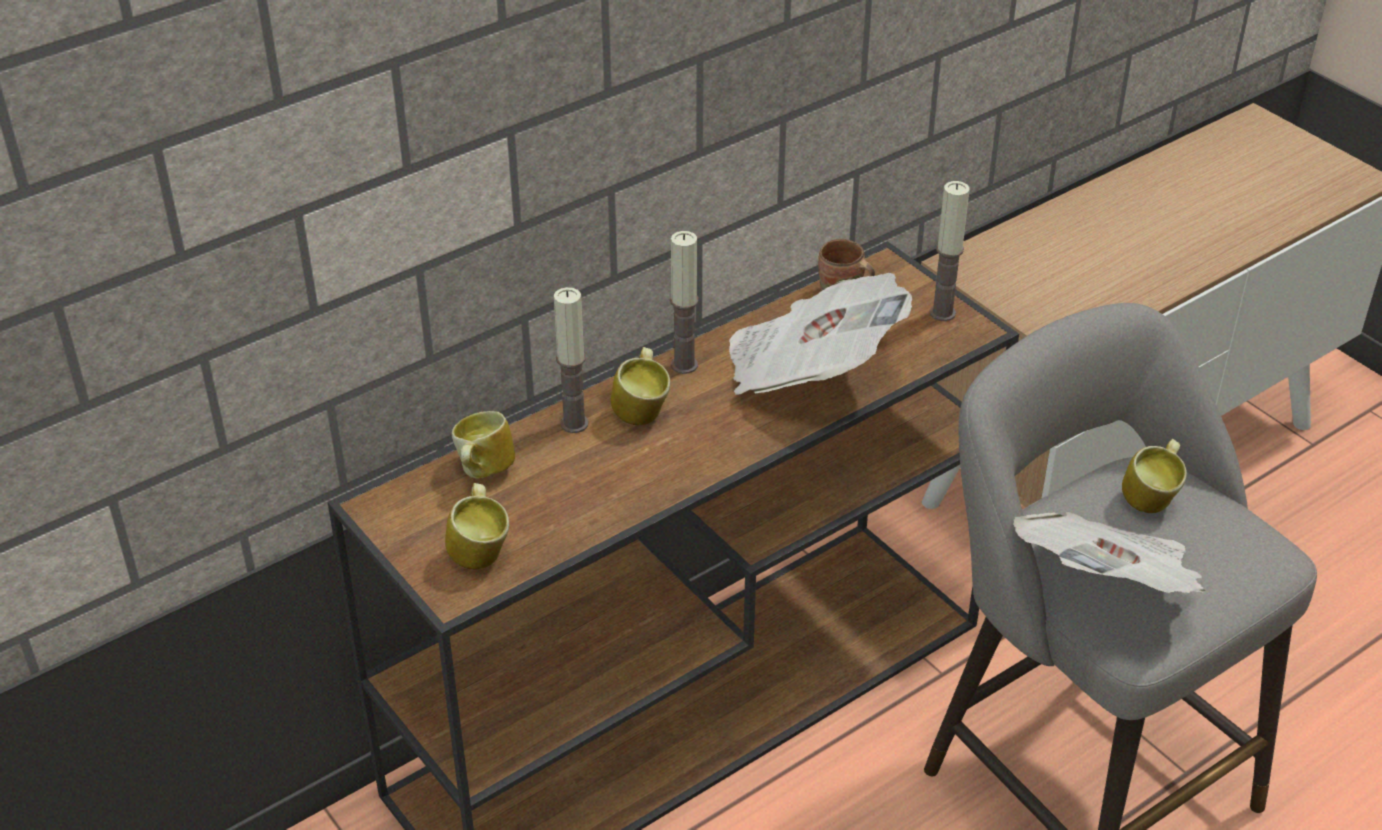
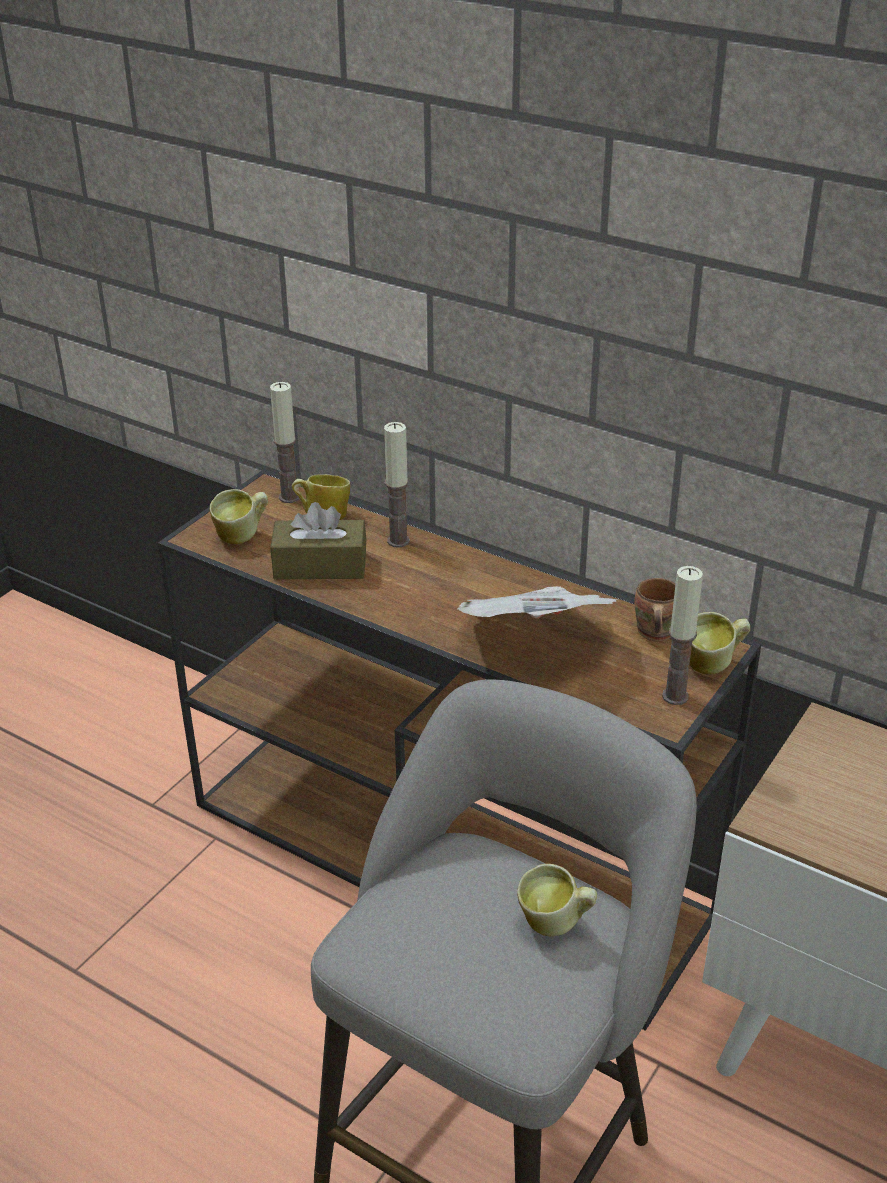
camera: 70 degrees right, 5 degrees down
(588, 496) = (320, 565): none -> brown tissue box
(643, 410) = (432, 567): mug -> mug (713, 665)
(684, 365) = (501, 573): candle -> candle (289, 497)
(1108, 587) = (410, 910): newspaper -> none

